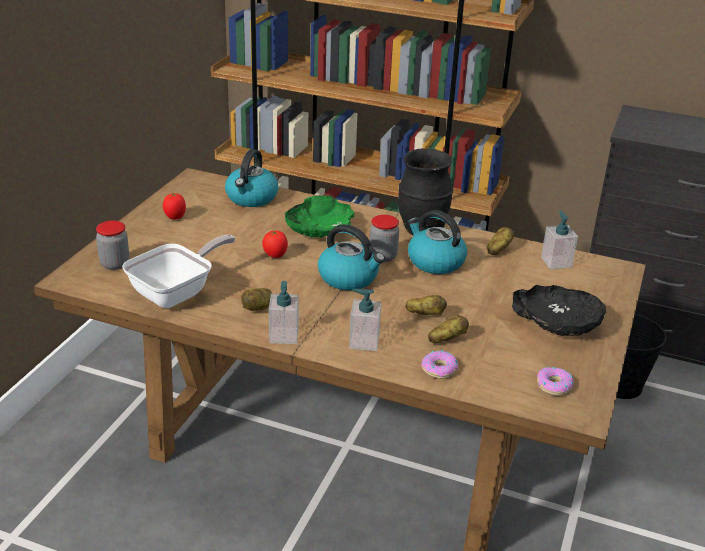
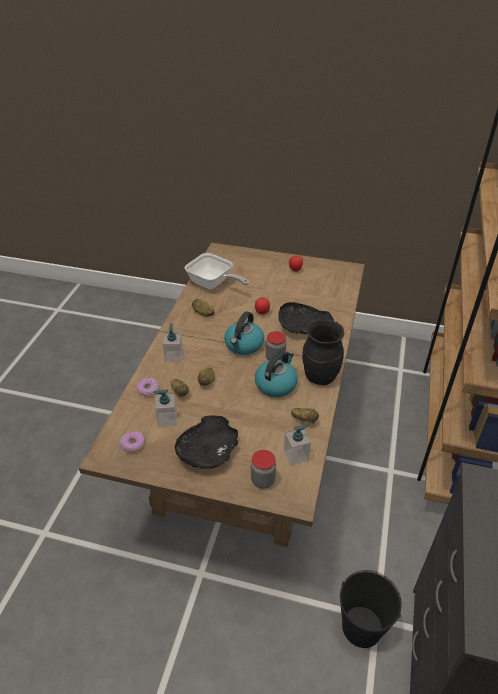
camera: 85 degrees right, 10 degrees up
(115, 264) = (237, 260): jar -> jar (263, 480)
(251, 198) = (334, 294): kettle -> none
(284, 336) = (176, 325): soap dispenser -> soap dispenser (167, 419)
(319, 228) = (303, 327): green bowl -> black bowl

